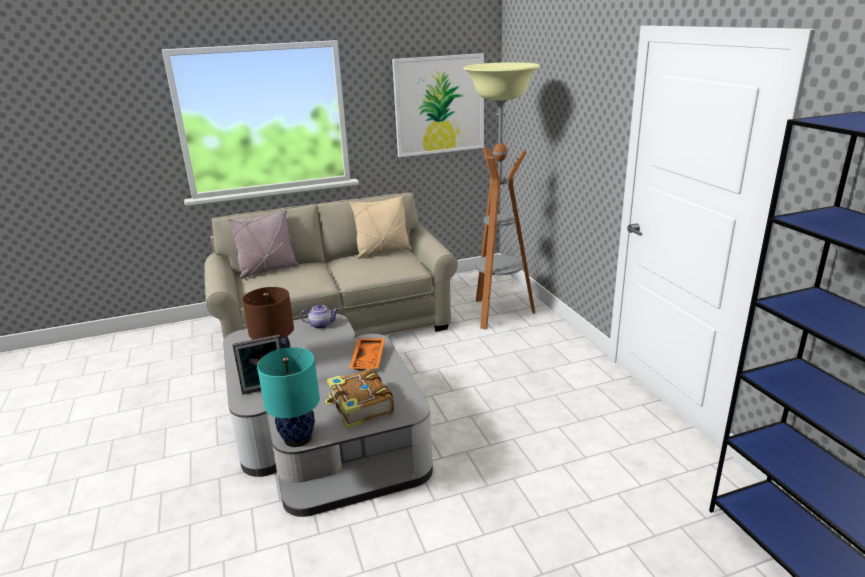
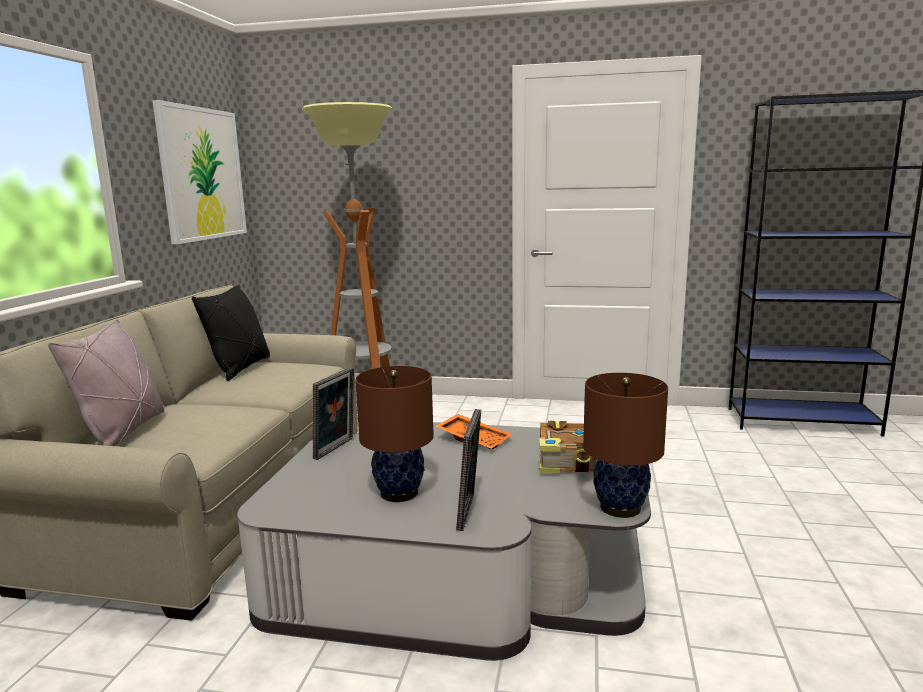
camera: 60 degrees left, 10 degrees down
(298, 438) = (620, 507): turquoise table lamp -> brown table lamp
(321, 324) = (336, 449): teapot -> picture frame
(383, 252) = (240, 368): beige pillow -> black pillow

